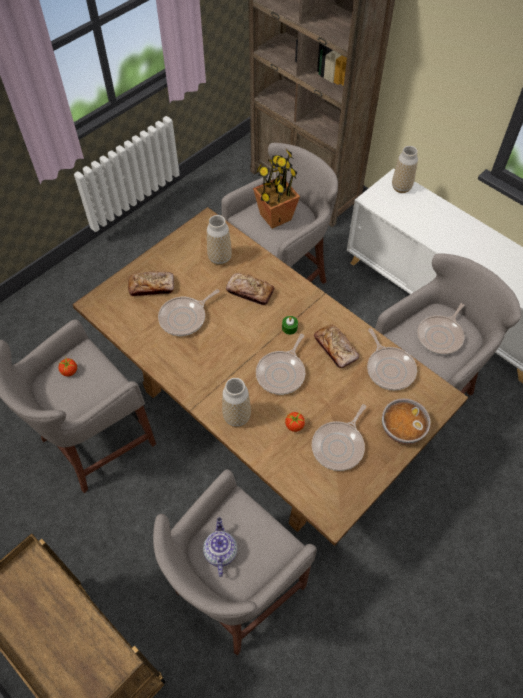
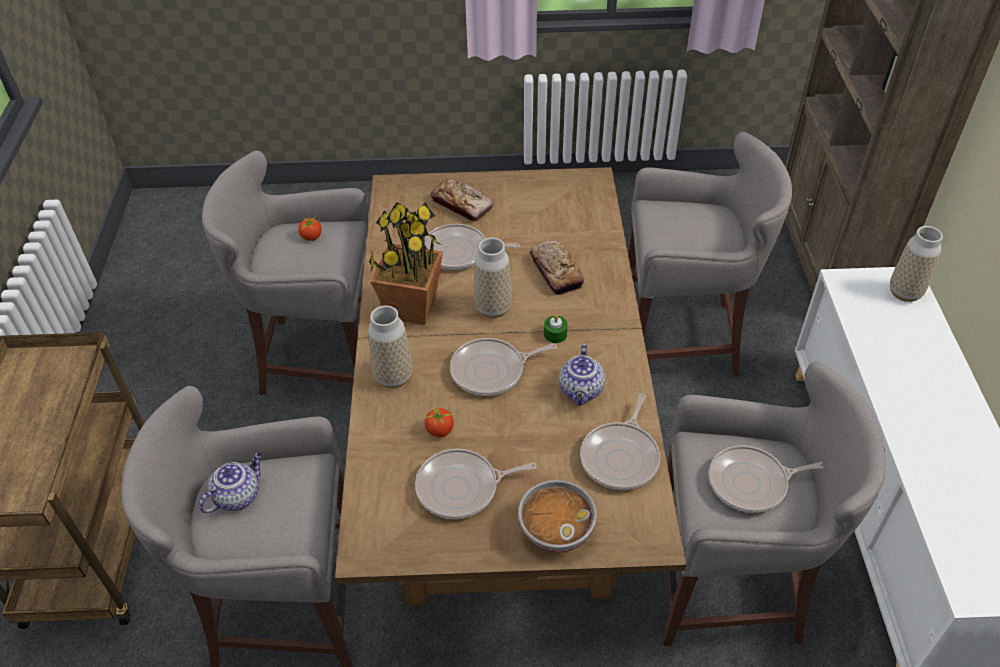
camera: 45 degrees right, 10 degrees down
(220, 258) = (563, 221): vase -> vase (493, 308)
(275, 217) = (689, 227): potted plant -> potted plant (411, 308)
(335, 349) = (581, 391): bread -> teapot

